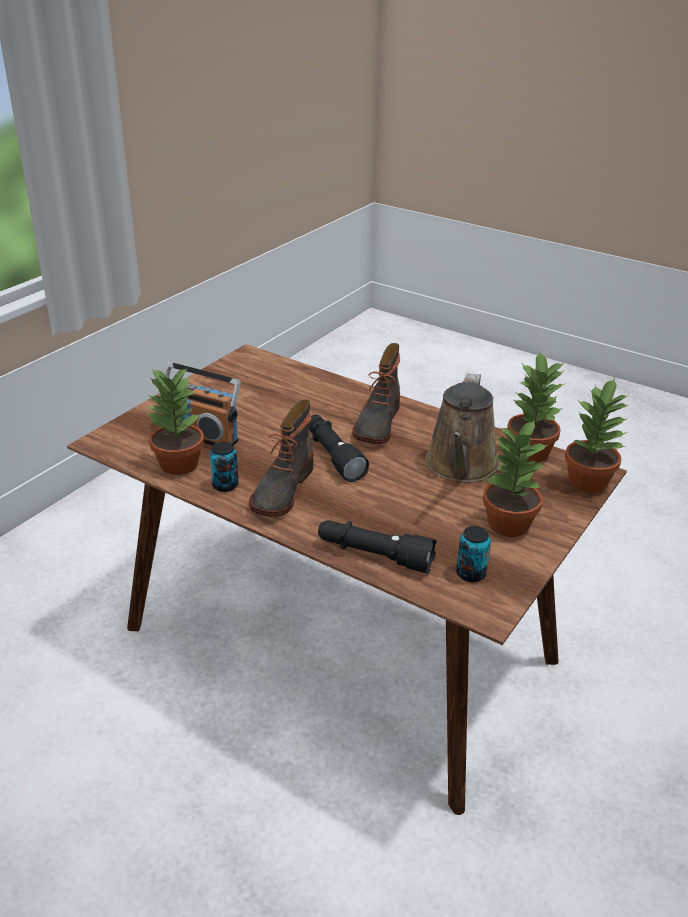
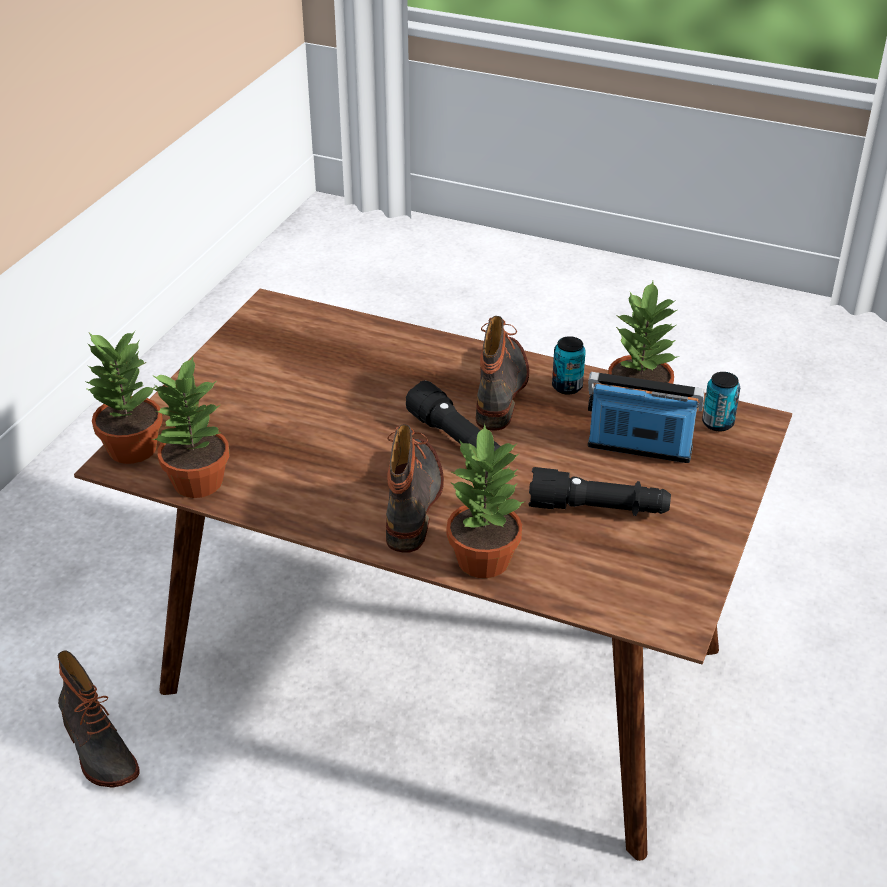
camera: 170 degrees right, 5 degrees up
(374, 555) = (380, 337): black flashlight -> black flashlight (598, 509)
(461, 467) = (292, 448): brown watering can -> none
(471, 574) = (284, 332): can -> can (717, 423)
(507, 524) = (242, 383): potted plant -> potted plant (485, 559)
(592, 627) = (97, 749): none -> boot

